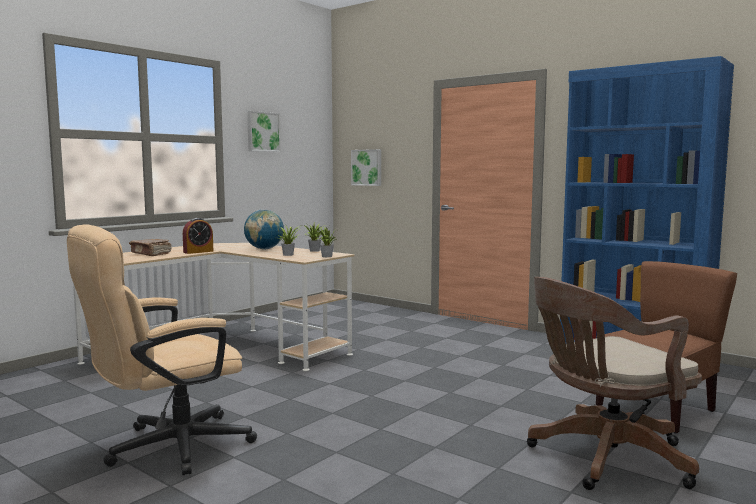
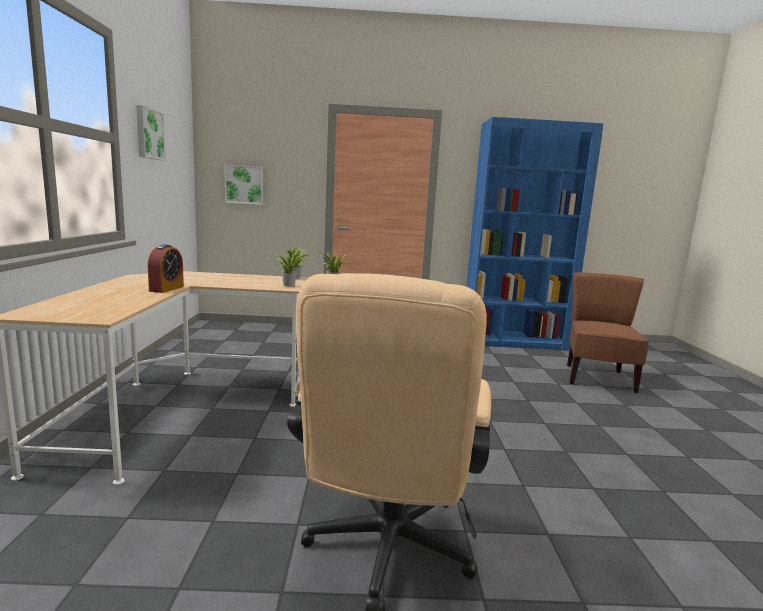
camera: 40 degrees left, 5 degrees up
(151, 254) = (109, 297): brown book -> none
(264, 249) = (233, 279): globe -> none
(604, 458) = (649, 424): brown office chair -> none

